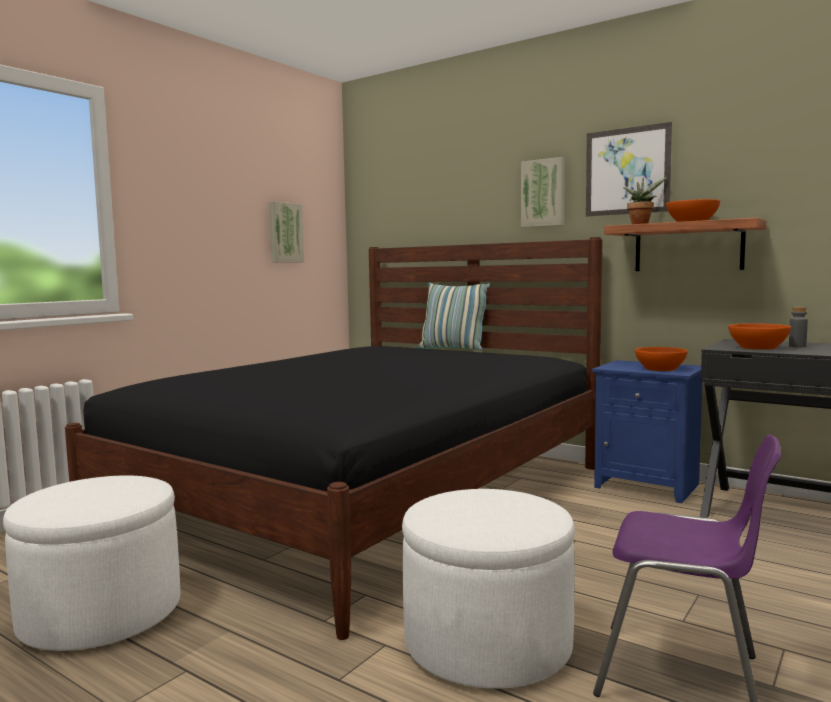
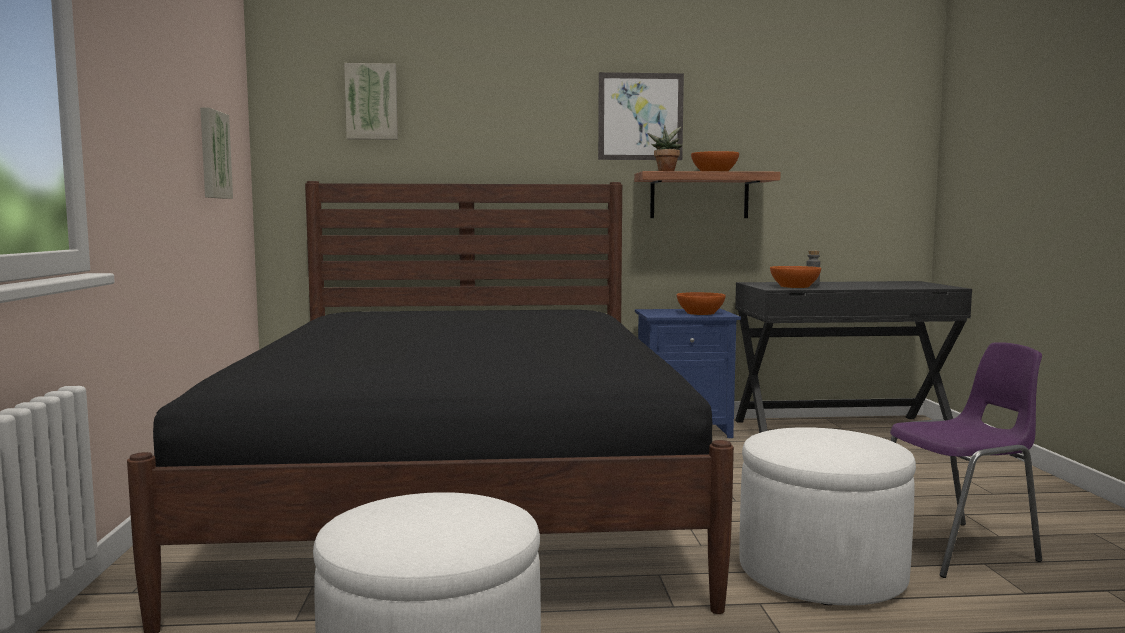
camera: 40 degrees left, 0 degrees up
(452, 349) = (450, 309): pillow -> none
(543, 193) = (549, 131): picture -> picture (371, 102)

